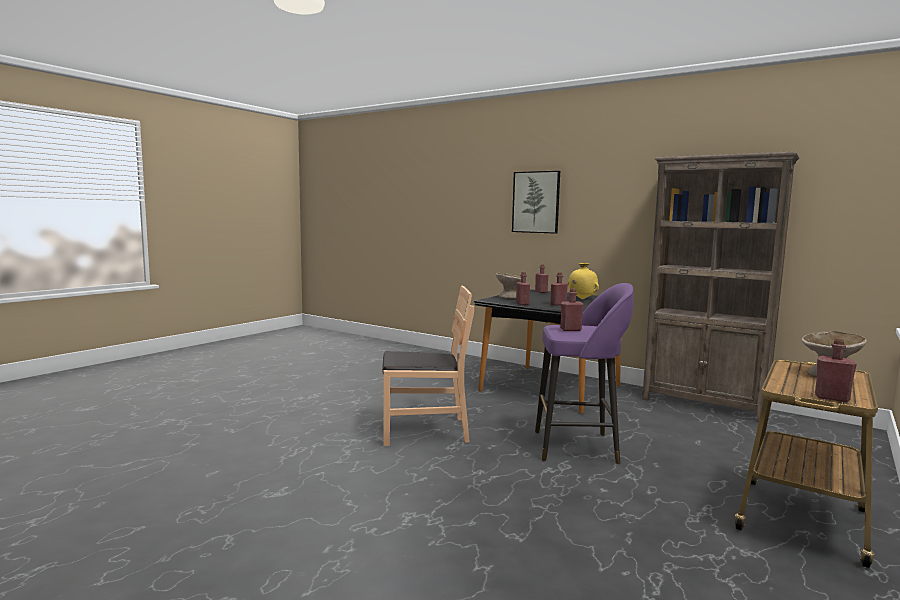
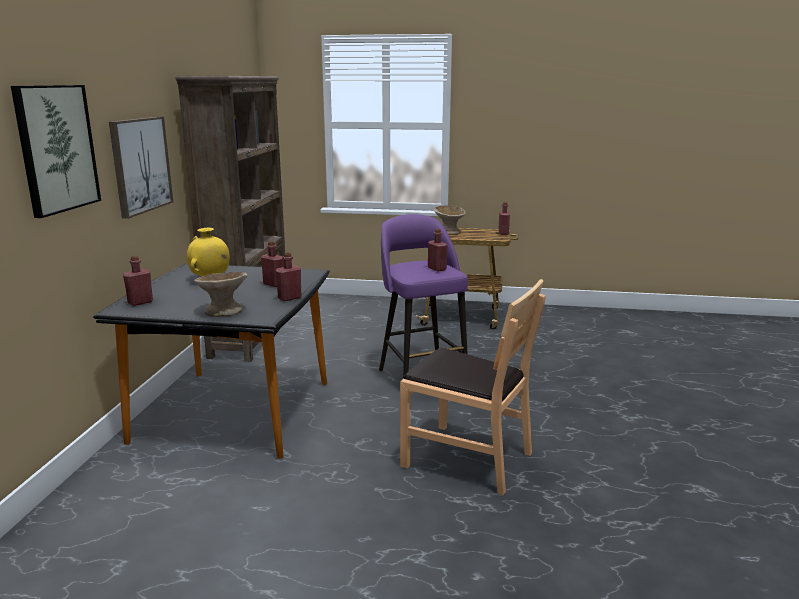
camera: 115 degrees left, 10 degrees up
(424, 430) = (467, 458): brown chair -> brown chair turned 150 degrees clockwise
(609, 221) = (140, 165): none -> picture

